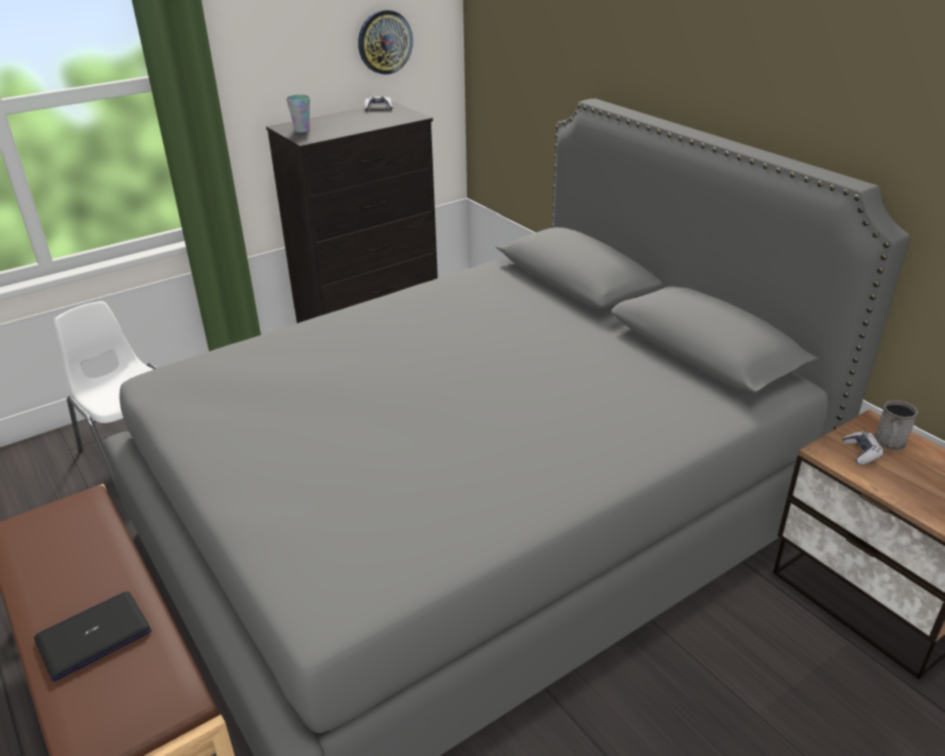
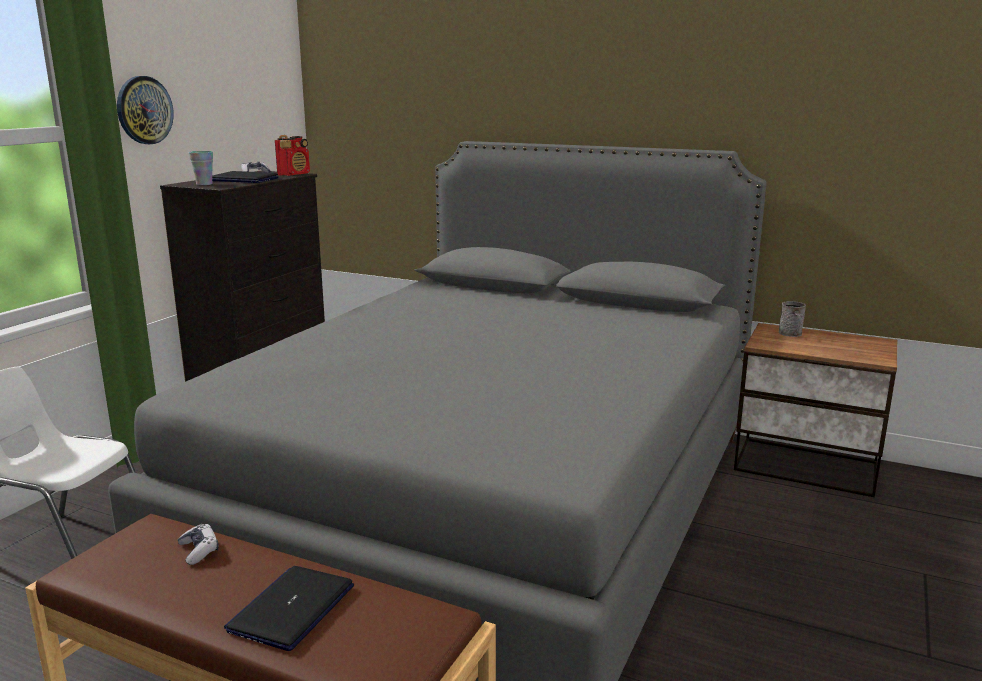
camera: 30 degrees left, 15 degrees down
(348, 124) = (243, 179): none -> laptop
(384, 42) = (249, 116): wall clock -> wall clock (144, 110)
(408, 117) = (294, 174): none -> radio
(861, 452) = (782, 341): game controller -> game controller (199, 550)

